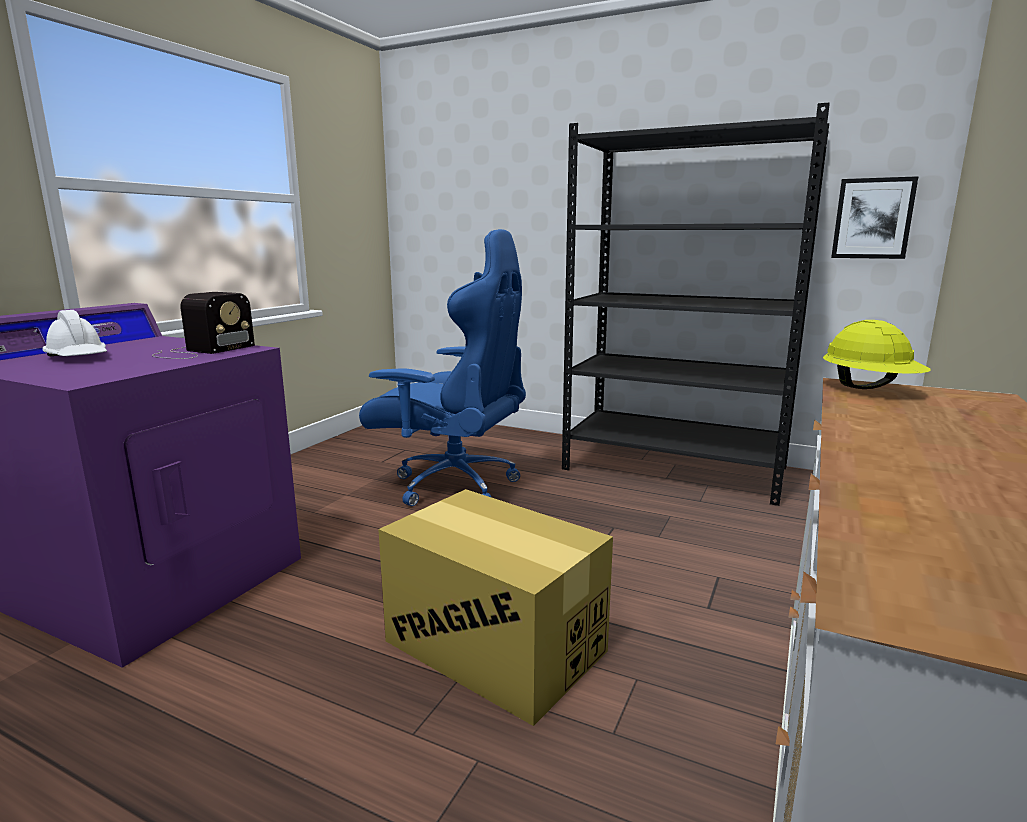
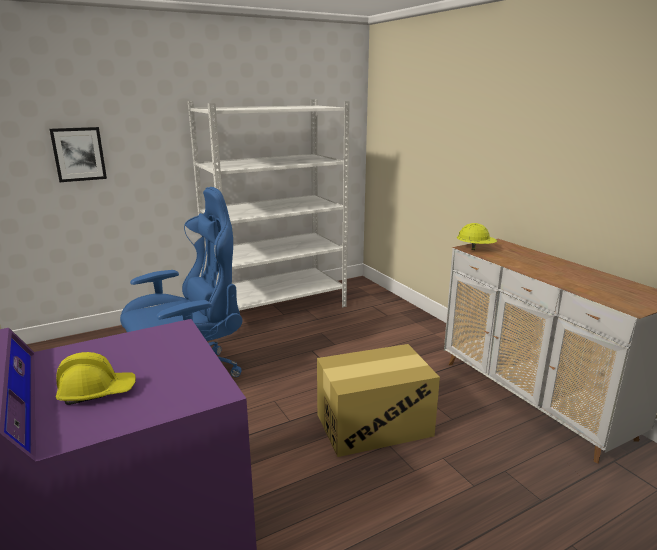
camera: 55 degrees left, 5 degrees up
(78, 357) = (97, 392): white hard hat -> yellow hard hat
(201, 351) = (158, 343): radio -> none
(674, 468) = (277, 307): black bookcase -> white bookcase
(872, 218) = (337, 148): picture -> picture (78, 154)

